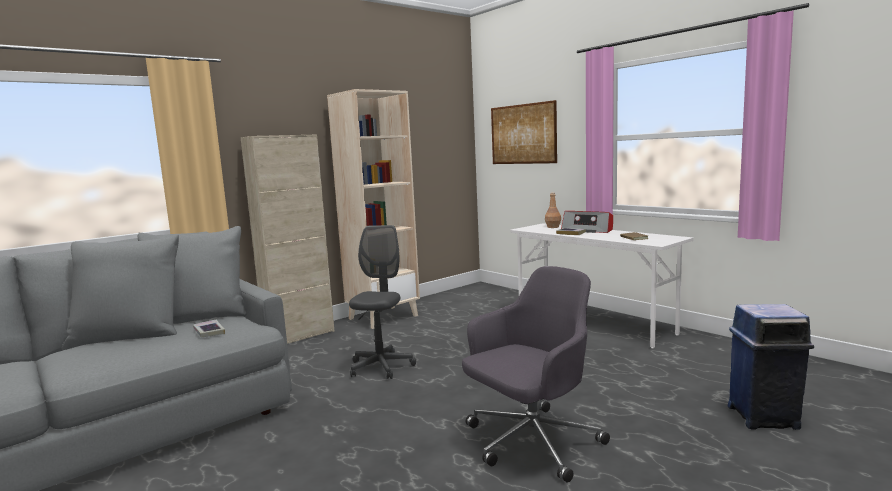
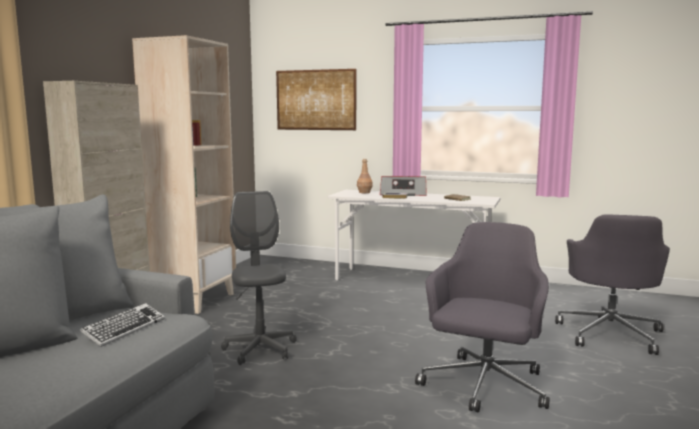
camera: 30 degrees left, 0 degrees up
(209, 332) = (124, 329): book -> keyboard
(764, 417) = (610, 333): blue trash can -> grey office chair

